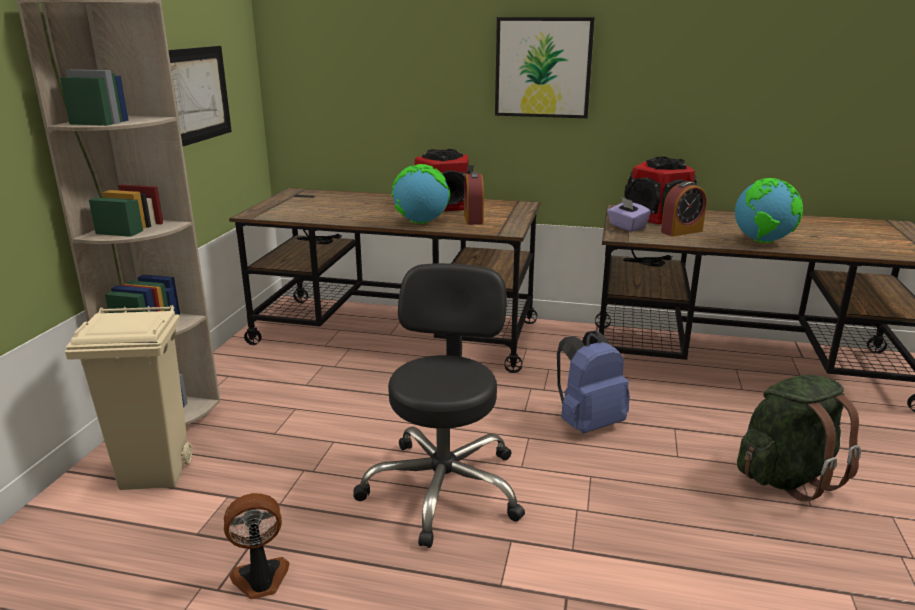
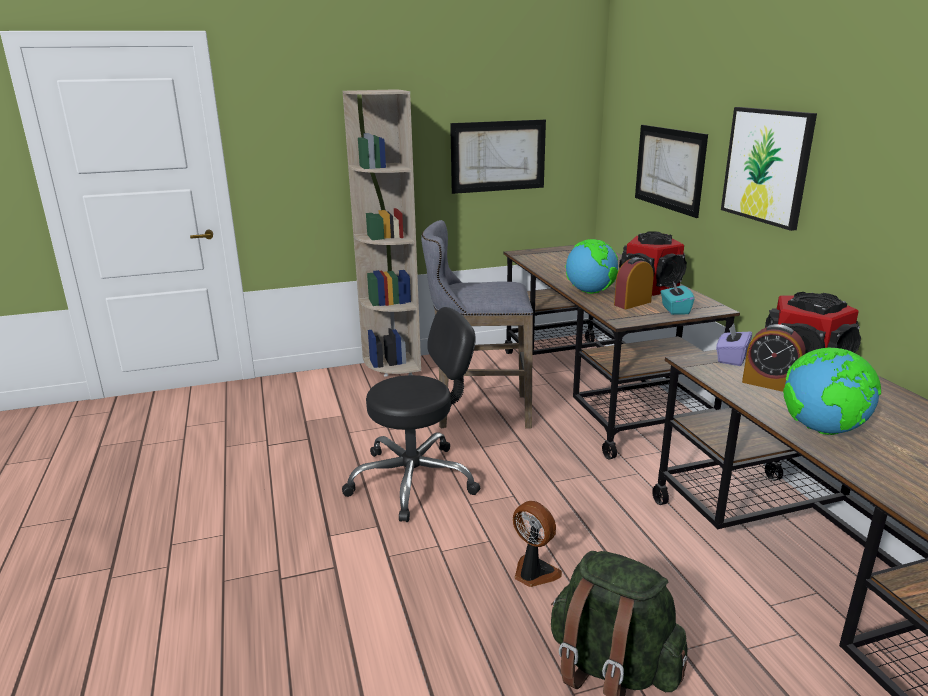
camera: 60 degrees right, 0 degrees up
(156, 474) = (344, 388): beige trash can -> none
(260, 580) = (281, 453): fan -> fan (533, 573)
(353, 403) = (478, 412): none -> grey stool
(400, 87) = (669, 168): none -> picture
(508, 213) = (675, 310): none -> turquoise tissue box
(587, 423) = (569, 518): blue backpack -> none

